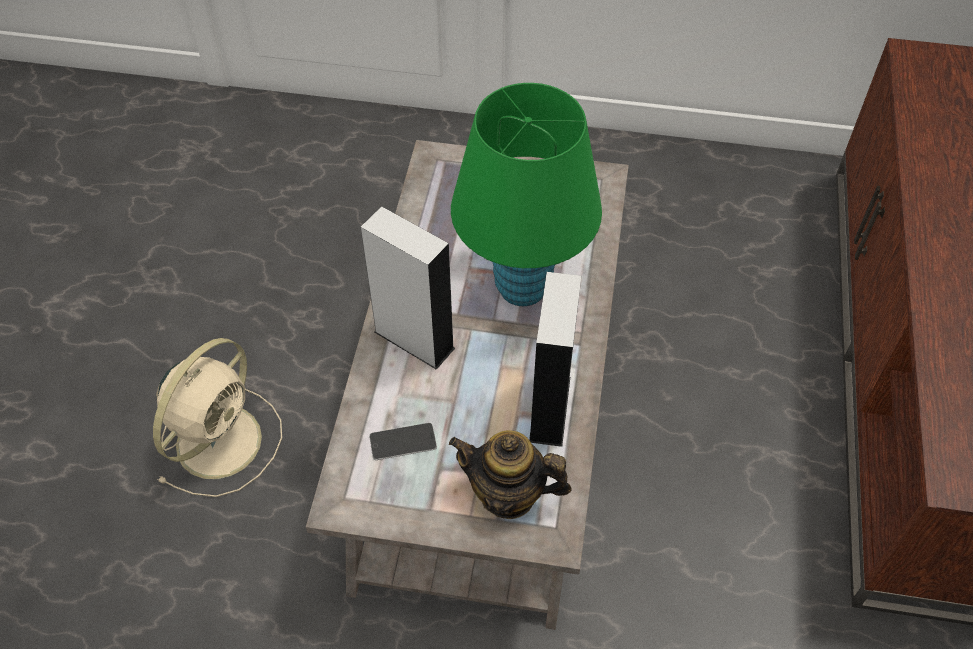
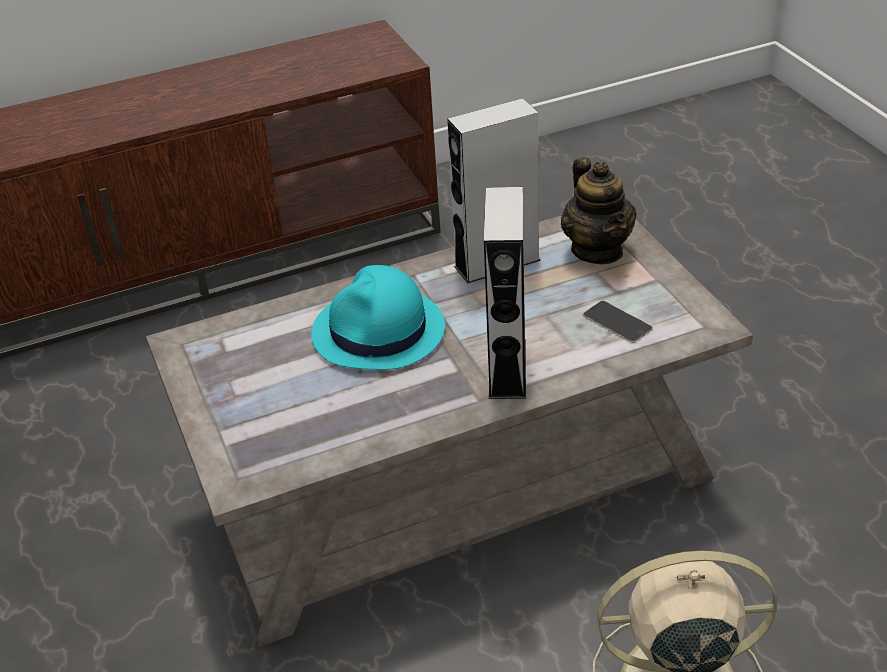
camera: 120 degrees left, 15 degrees down
(522, 287) = (379, 332): green table lamp -> turquoise hat

